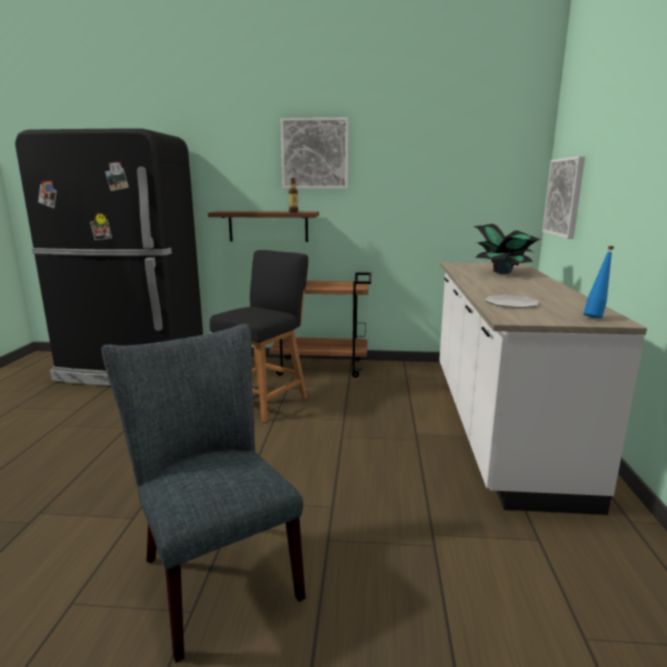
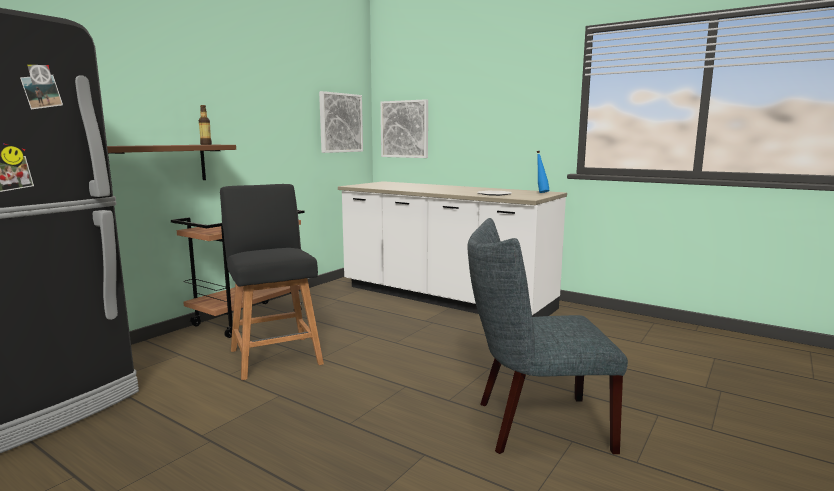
camera: 60 degrees left, 5 degrees down
(315, 154) = (205, 80): picture -> picture (340, 123)
(503, 272) = (407, 185): potted plant -> none

